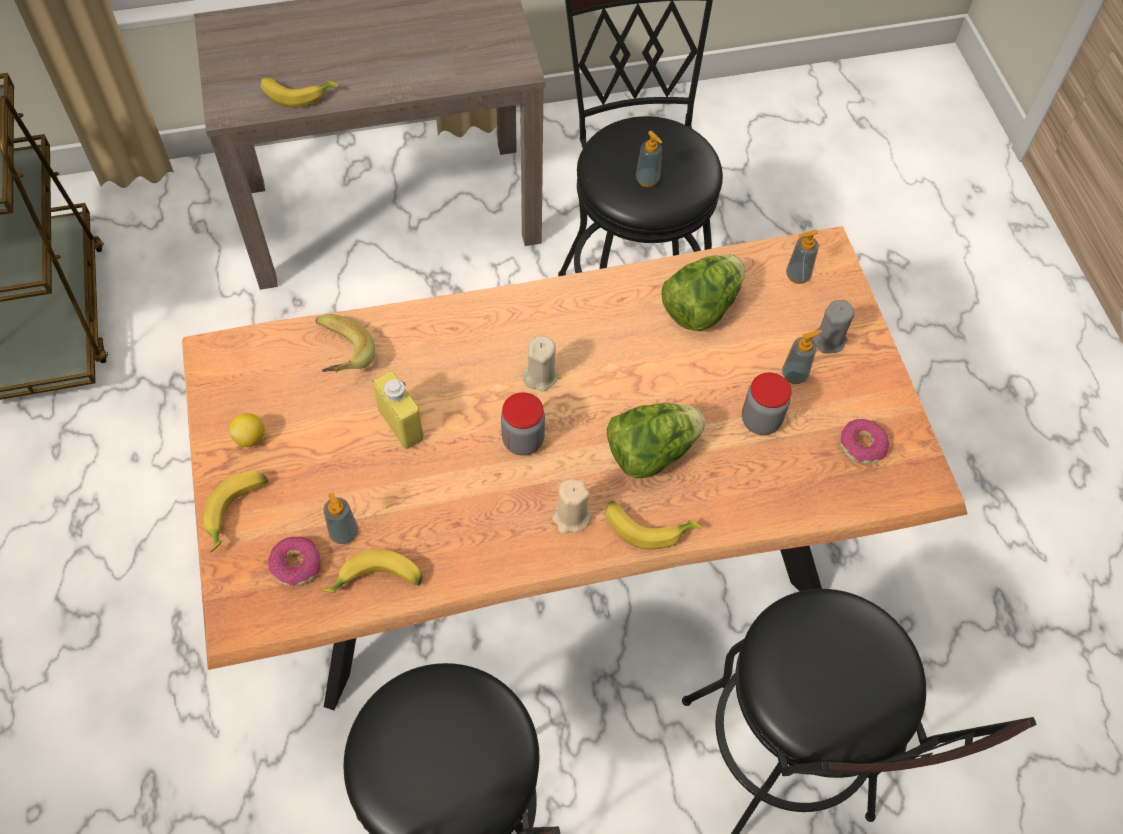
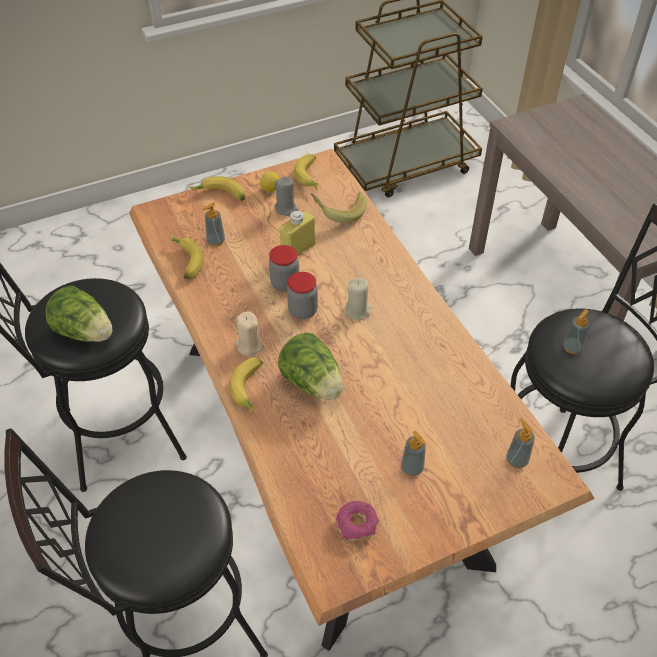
camera: 80 degrees right, 10 degrees down
(296, 564) = (191, 226): donut -> none
(297, 93) = (543, 150): banana -> banana (310, 177)
(701, 307) = (455, 396): lettuce -> lettuce (85, 332)
(760, 420) = (360, 448): jar -> jar (285, 283)
(829, 340) = (457, 490): grey candle -> grey candle (286, 209)

